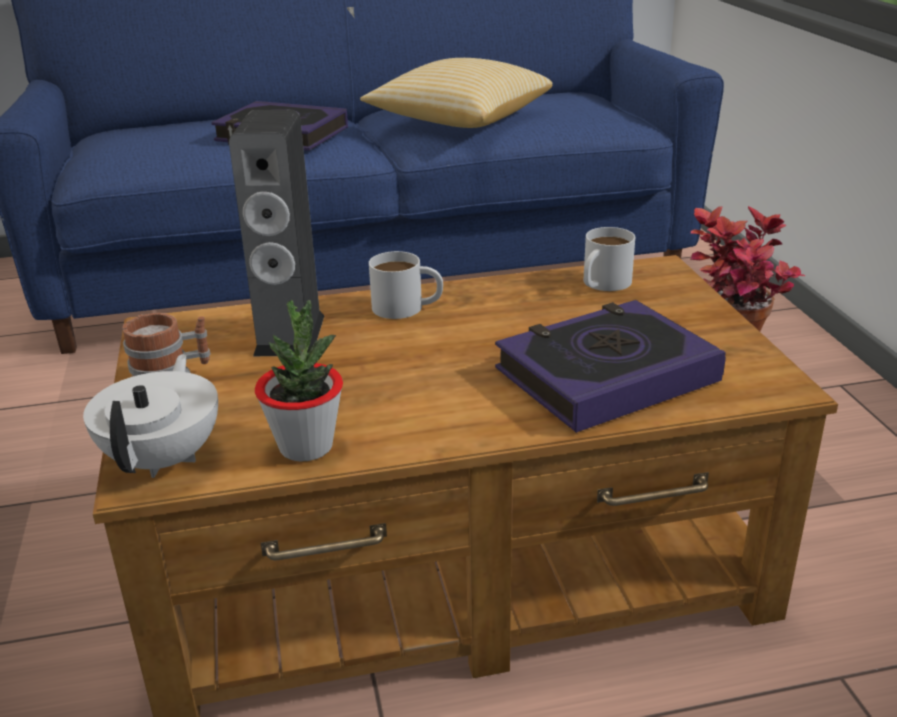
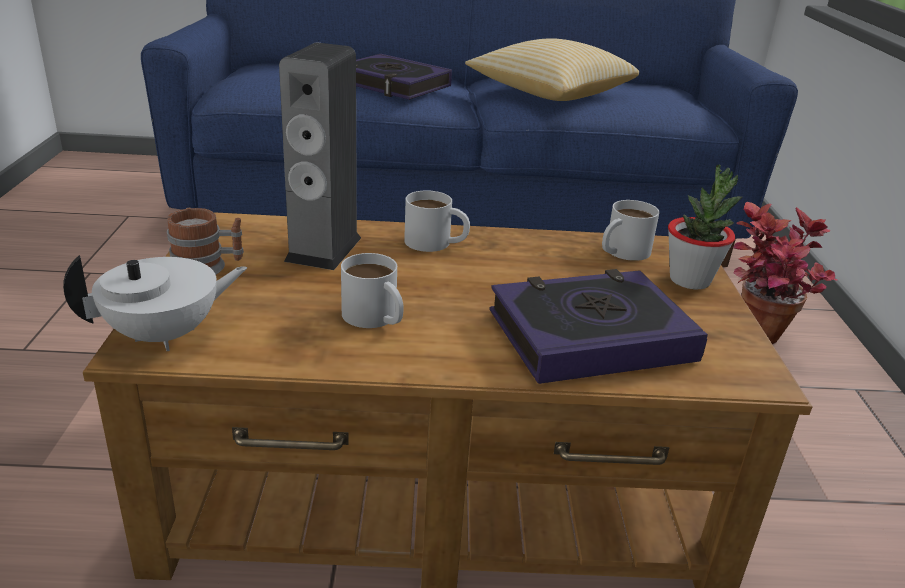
camera: 10 degrees right, 0 degrees up
(165, 458) = (165, 335): white teapot -> white teapot turned 45 degrees clockwise
(306, 447) = (289, 349): potted plant -> potted plant (690, 280)
(382, 398) = (376, 318): none -> white mug

